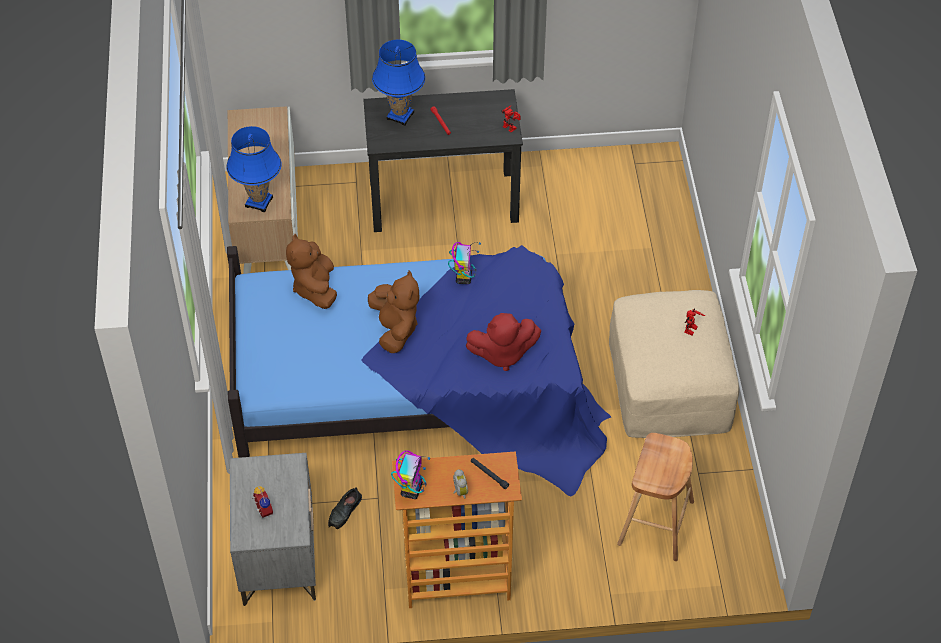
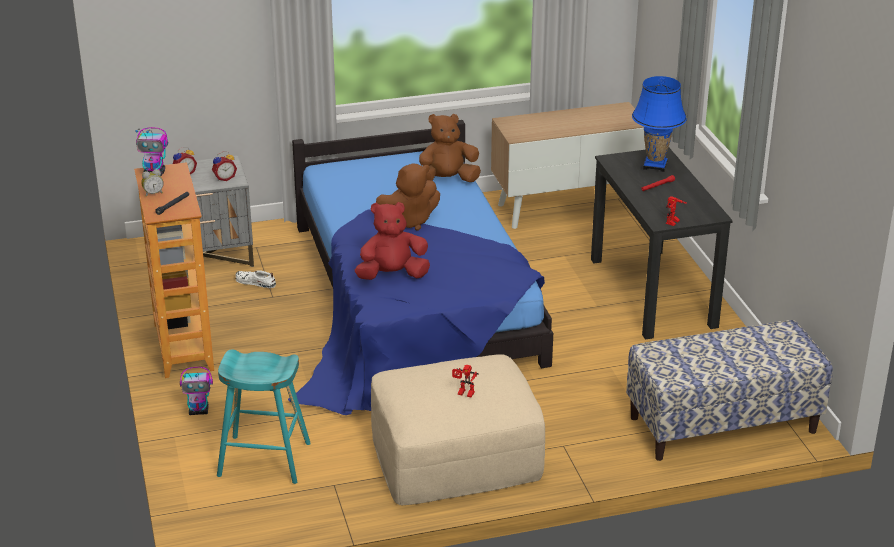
camera: 80 degrees right, 20 degrees down
(259, 202) = (522, 127): blue table lamp -> none
(284, 473) = (224, 178): none -> alarm clock
(345, 511) = (255, 282): black shoe -> white shoe
(463, 277) = (485, 247): toy robot -> toy robot (199, 411)
(502, 353) = (392, 275): red plush toy -> red plush toy turned 90 degrees clockwise
(651, 202) = (722, 425): none -> bench
(655, 522) = (264, 459): brown stool -> turquoise stool

